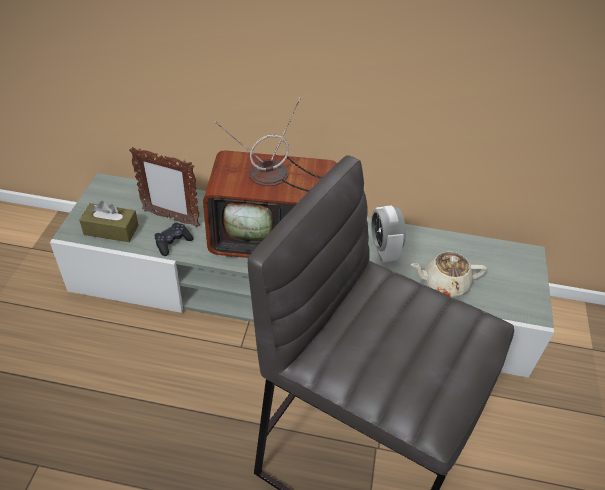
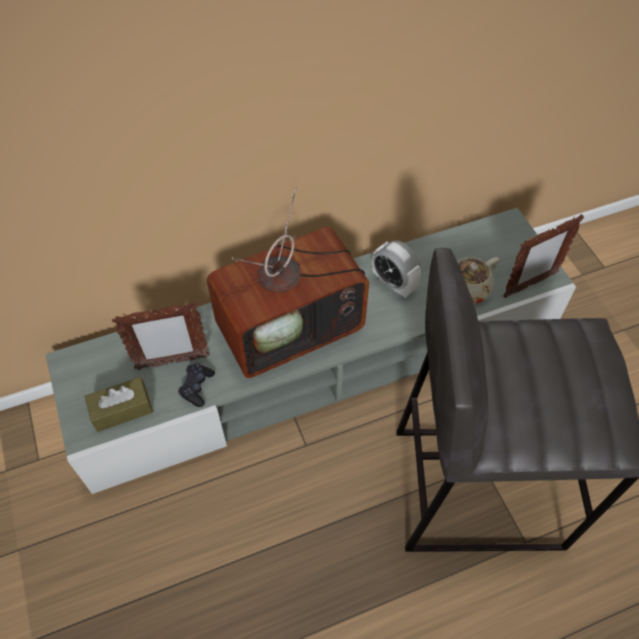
camera: 30 degrees left, 10 degrees up
(507, 309) = (529, 285): none -> picture frame

